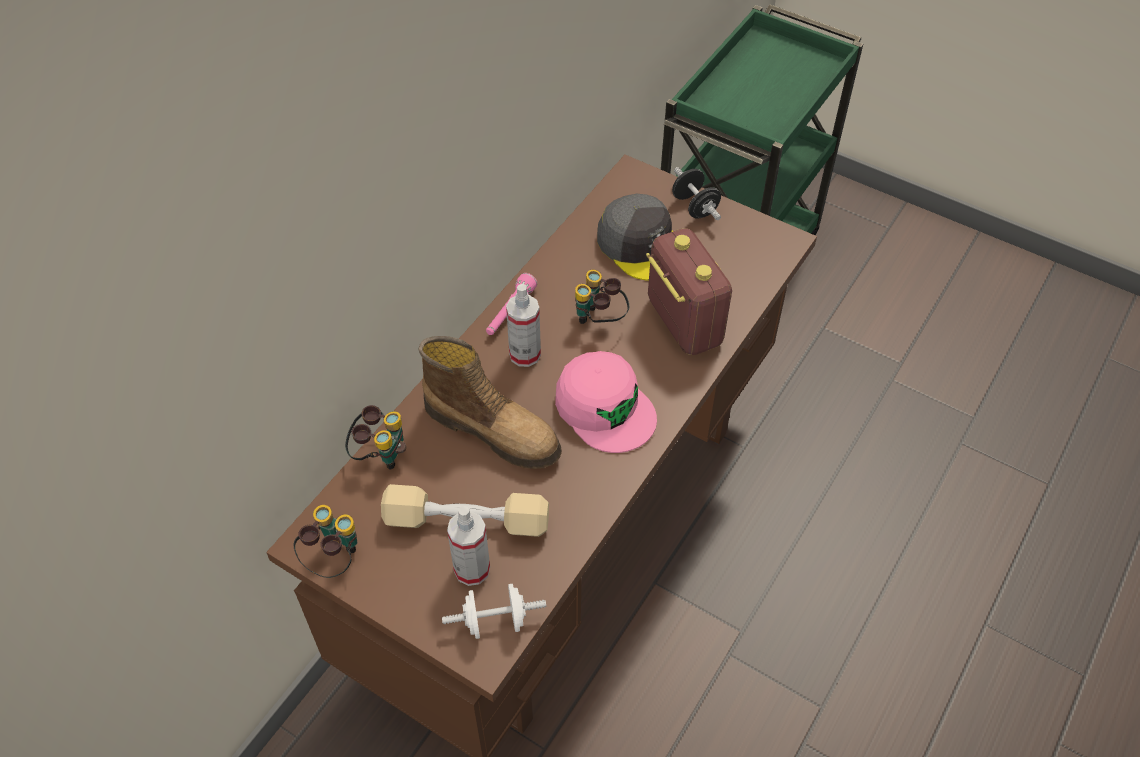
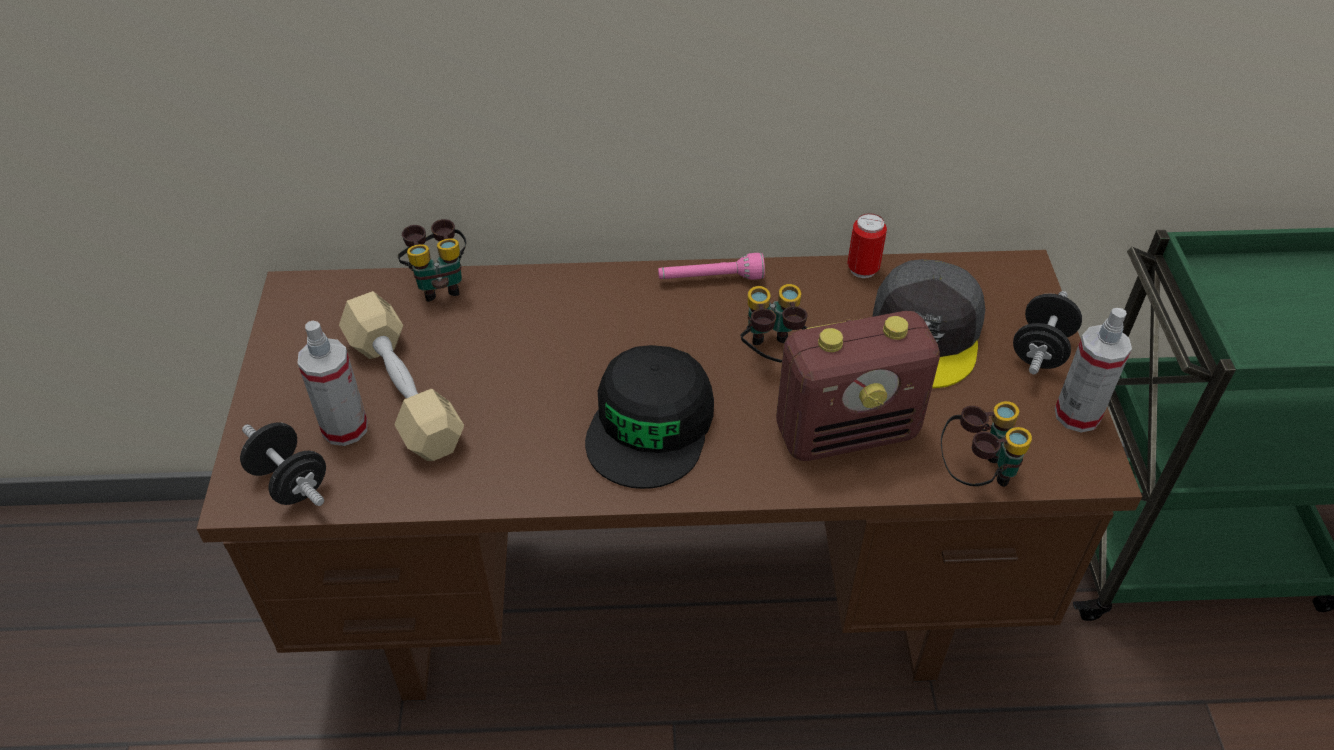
camera: 55 degrees right, 5 degrees down
(333, 559) = (289, 319): binoculars -> binoculars (976, 474)
(494, 429) = (540, 349): boot -> none
(495, 621) = (290, 482): white dumbbell -> black dumbbell
(525, 354) = (663, 321): spray bottle -> spray bottle (1077, 415)
(568, 238) = (862, 269): none -> can
(605, 408) = (651, 426): pink cap -> black cap
(683, 322) = (847, 431): radio -> radio turned 45 degrees clockwise

